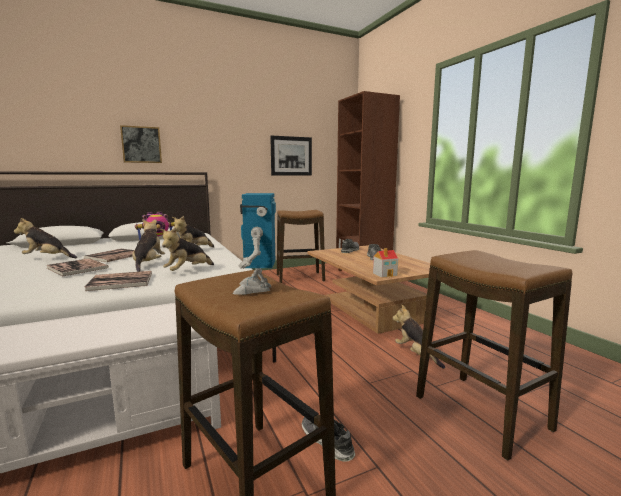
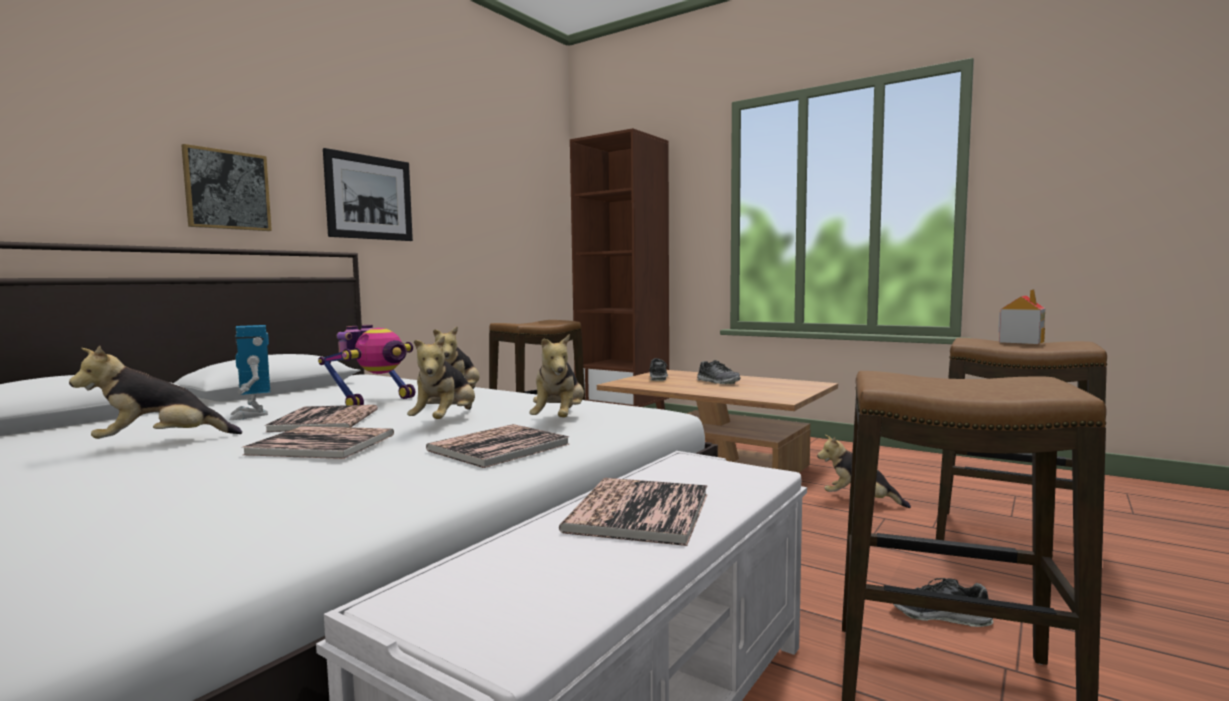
camera: 30 degrees left, 5 degrees down
(86, 328) = (639, 512): none -> book
(149, 264) = (446, 421): plush toy -> plush toy turned 135 degrees counterclockwise
(256, 288) = (961, 381): toy robot -> toy robot (252, 415)
(291, 156) = (487, 228): picture -> picture (369, 197)
(385, 274) = (782, 396): toy house -> toy house (1021, 341)

